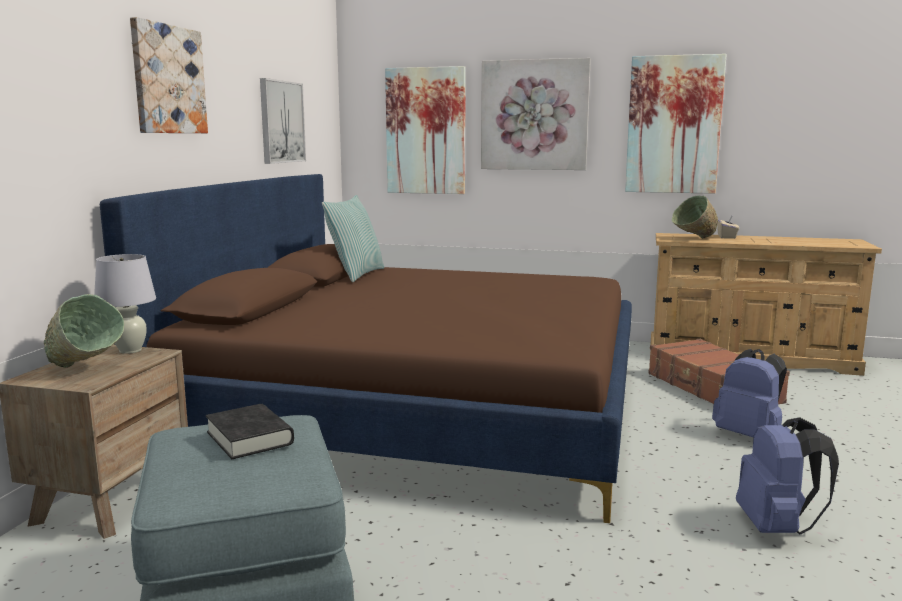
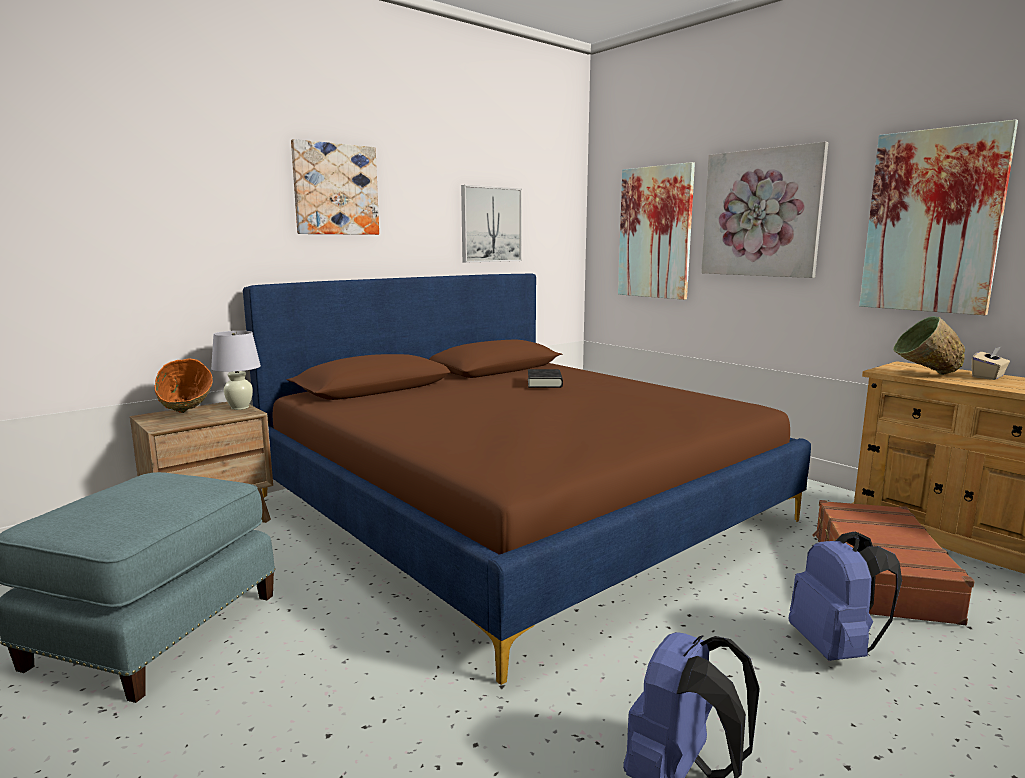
camera: 35 degrees right, 0 degrees up
(85, 369) = (187, 416): green bowl -> orange bowl
(249, 438) = (160, 492): black book -> black book (544, 383)
(355, 274) = (522, 371): pillow -> none

